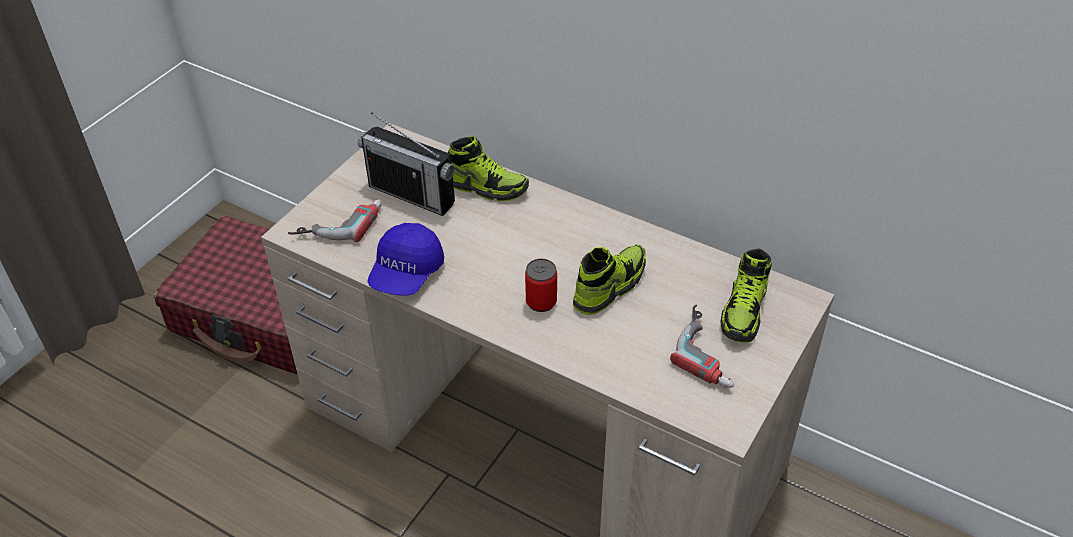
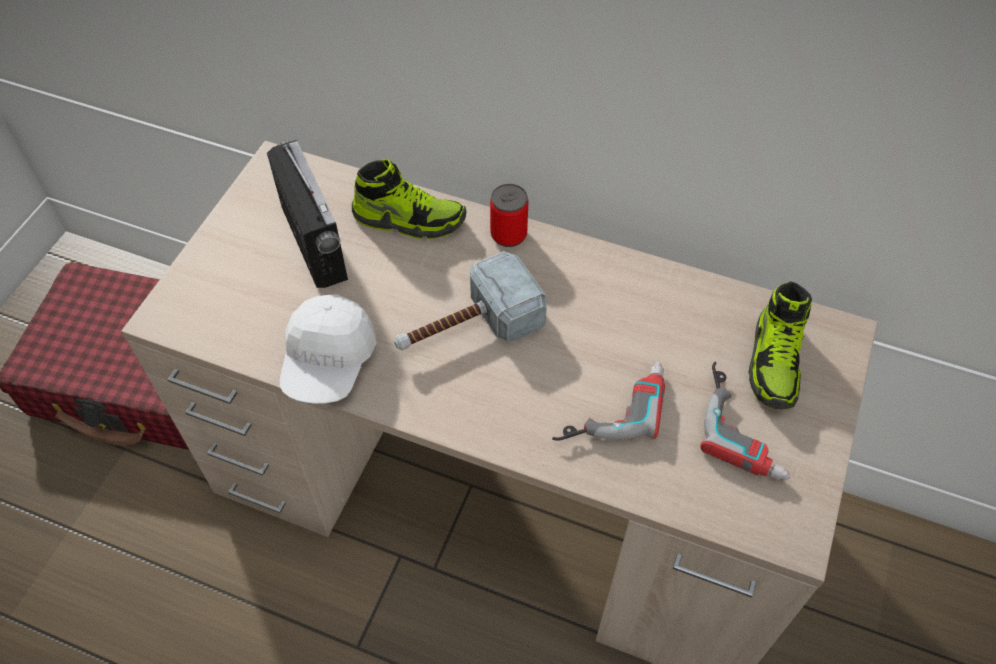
camera: 10 degrees left, 10 degrees up
(338, 222) = (223, 296): power drill -> power drill (610, 406)
(406, 273) = (328, 362): blue cap -> white cap
(412, 194) = (314, 243): radio -> radio turned 135 degrees counterclockwise
(513, 262) = (467, 327): none -> hammer
(541, 302) = (514, 381): can -> can (508, 234)
(609, 286) = (597, 347): shoe -> none

